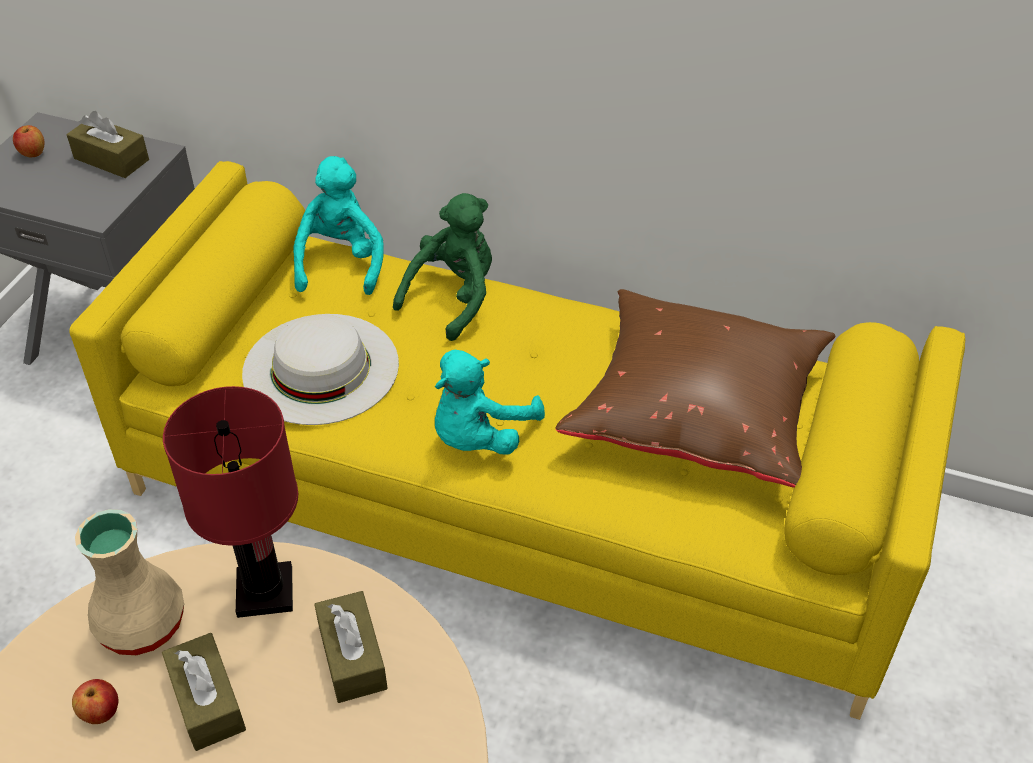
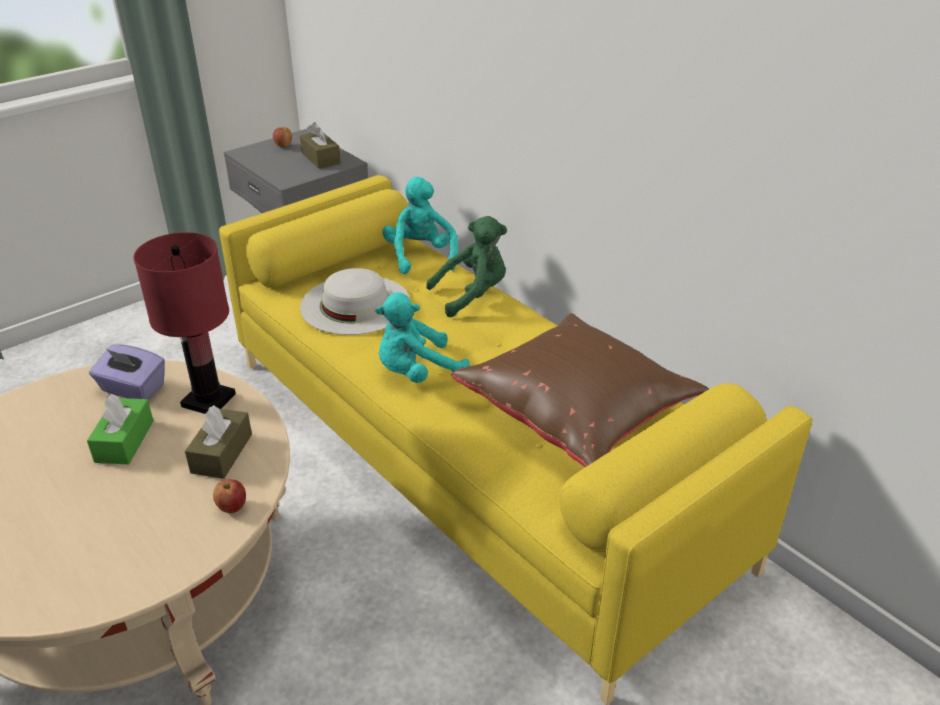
camera: 30 degrees right, 10 degrees down
(100, 712) = (69, 423): apple -> apple (232, 507)
(143, 622) = (132, 389): beige vase -> purple tissue box
(207, 701) = (124, 441): brown tissue box -> green tissue box
(339, 262) = (420, 256): turquoise plush toy -> turquoise plush toy turned 45 degrees counterclockwise

